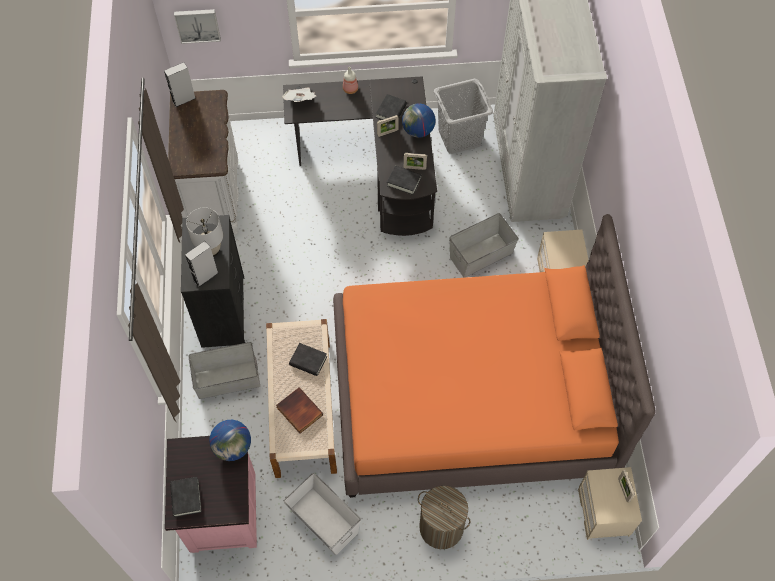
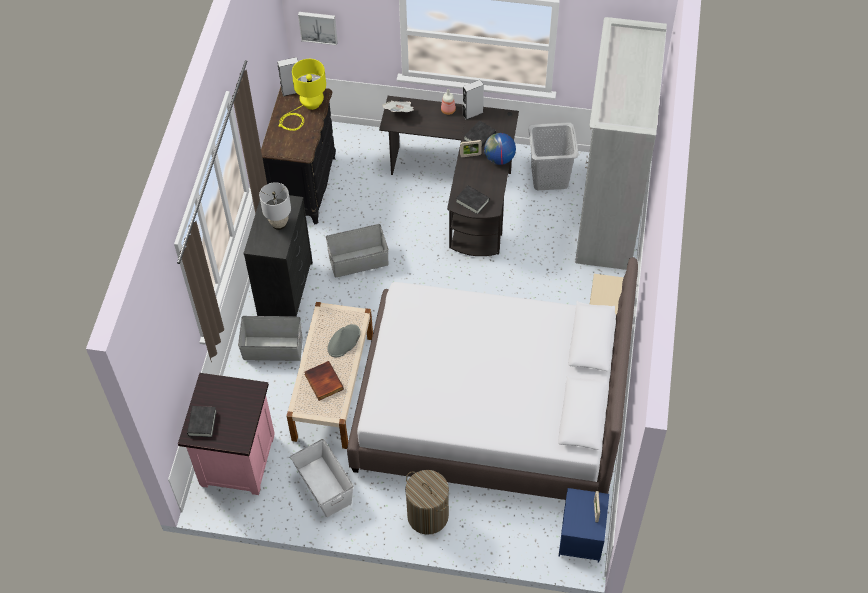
camera: 15 degrees right, 5 degrees down
(203, 118) = (304, 110): none -> yellow table lamp
(205, 277) = (268, 245): grey speaker -> grey speaker (472, 113)
(215, 197) = (306, 187): white dresser -> black dresser
(233, 447) = (253, 391): globe -> none
(308, 361) = (344, 341): black book -> grey hat
(414, 168) = (486, 191): picture frame -> none
(471, 395) = (490, 409): orange bed -> white bed
(481, 255) = (538, 287): grey storage box -> grey storage box (359, 261)
(604, 513) = (582, 537): beige nightstand -> blue nightstand

